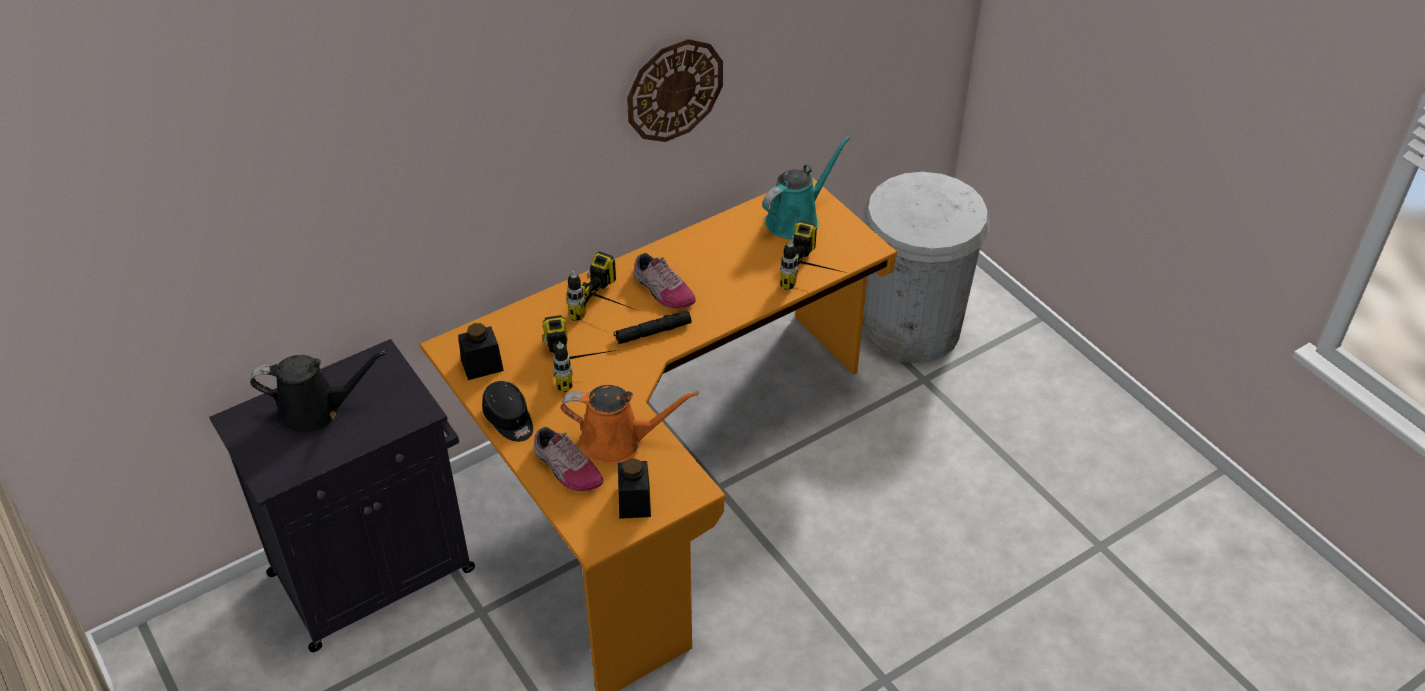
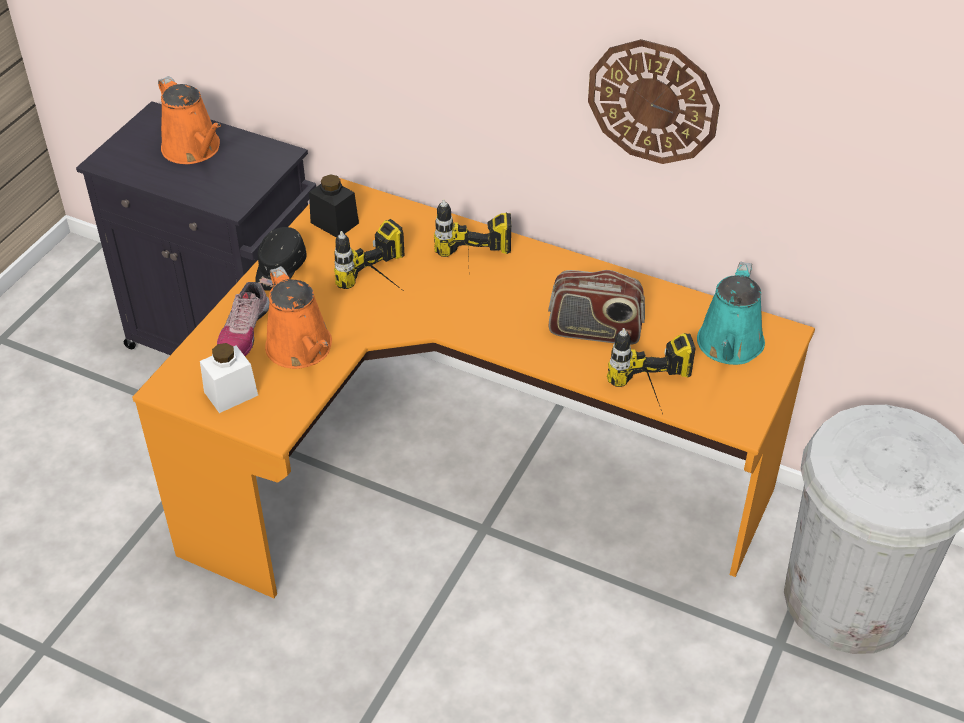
camera: 60 degrees right, 0 degrees up
(317, 411) = (194, 149): black watering can -> orange watering can
(634, 502) = (231, 393): black jar -> white jar
(652, 332) = (464, 311): black flashlight -> none
(662, 290) = (529, 293): shoe -> none
(730, 275) = (594, 331): none -> radio
(796, 219) = (729, 346): turquoise watering can -> turquoise watering can turned 90 degrees clockwise

